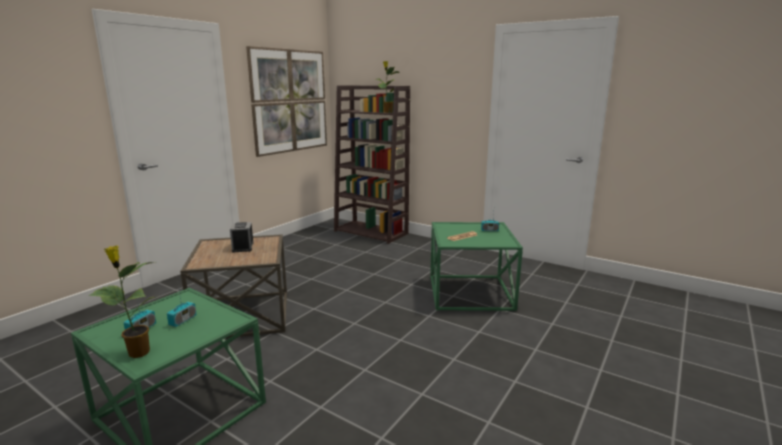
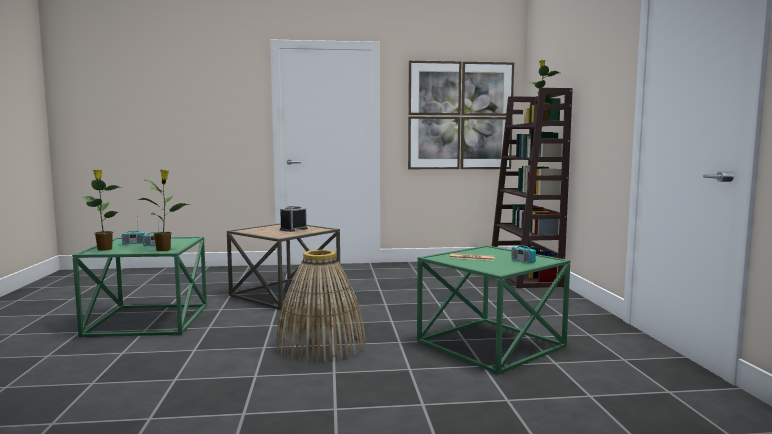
camera: 50 degrees right, 10 degrees down
(221, 320) = (164, 250): none -> potted plant
(396, 345) = (321, 345): none -> basket

